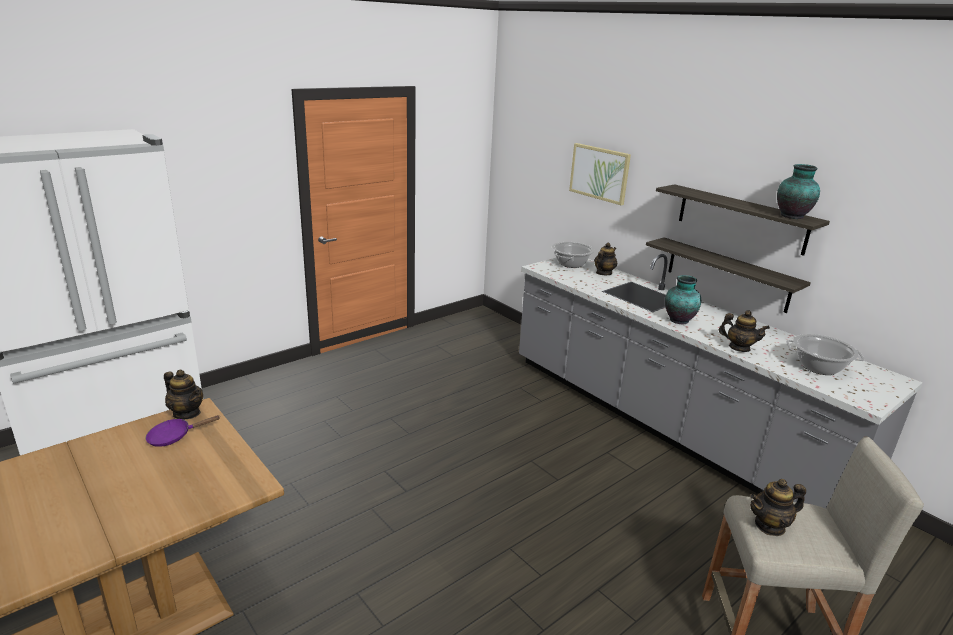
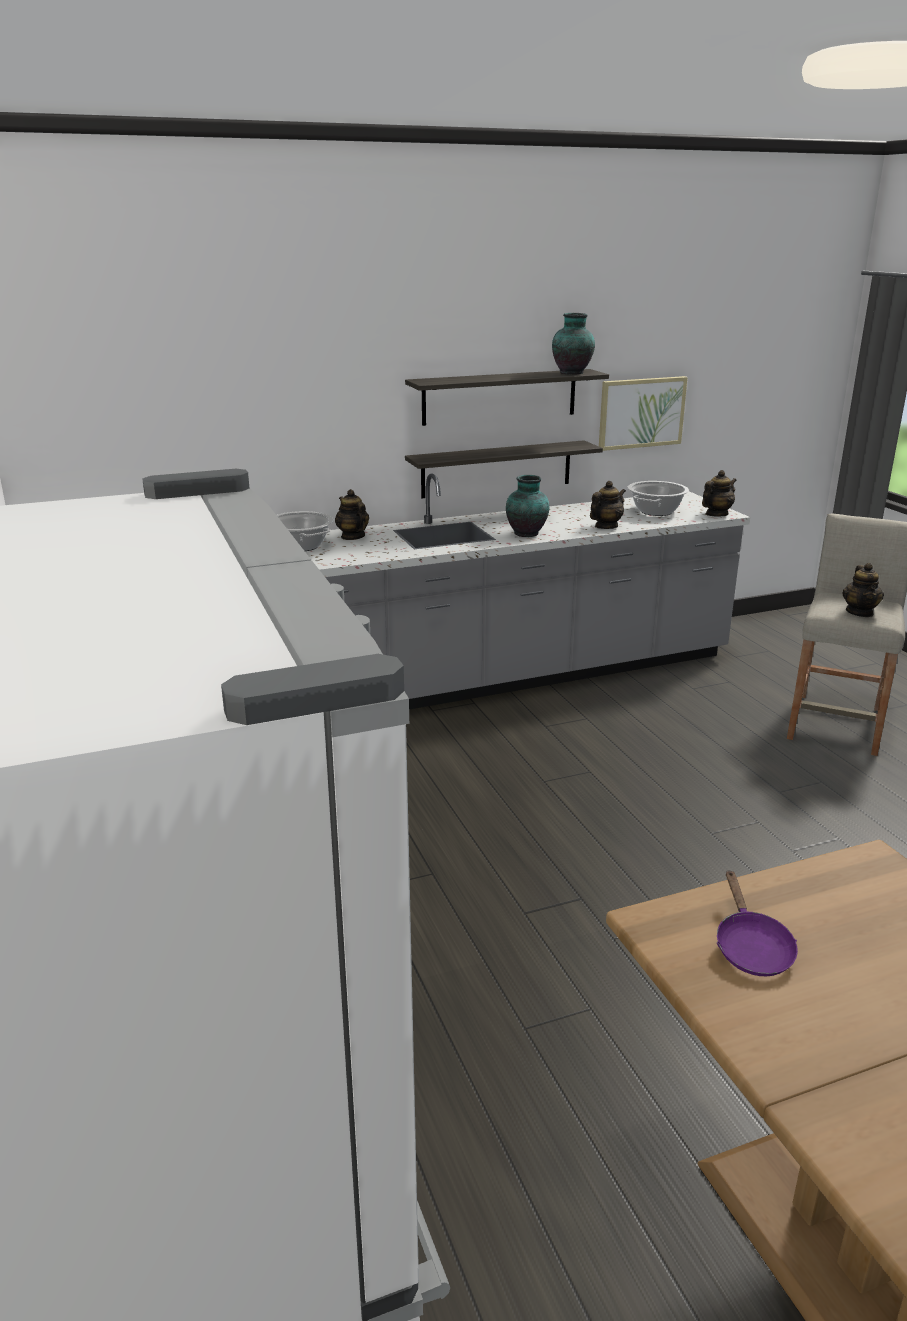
camera: 70 degrees left, 0 degrees up
(187, 413) = (667, 935): teapot -> teapot (716, 514)
(599, 173) = (275, 397): picture -> picture (641, 413)

